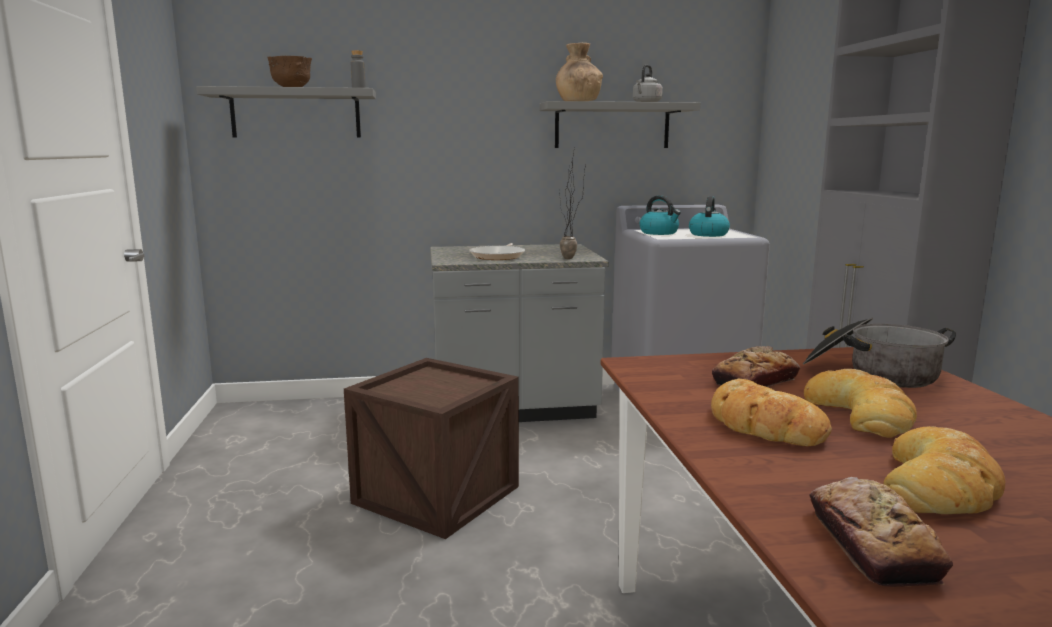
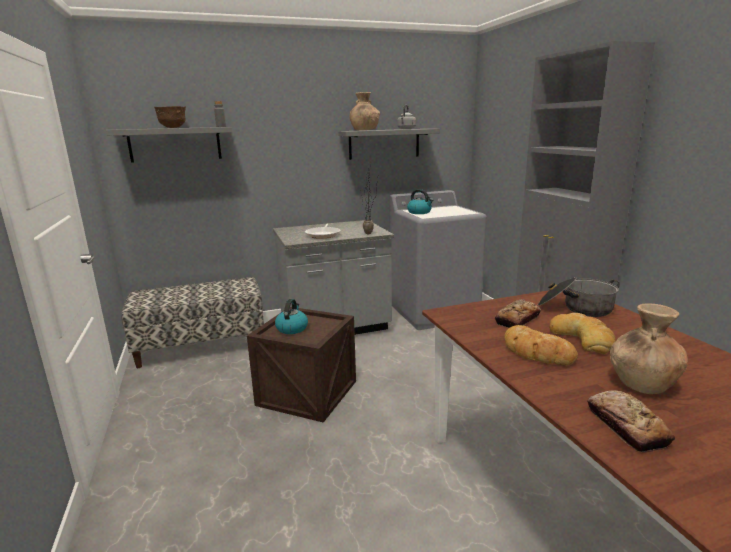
camera: 10 degrees left, 5 degrees up
(308, 416) = (202, 346): none -> bench
(708, 234) = (449, 212): kettle -> kettle (292, 328)
(940, 485) = (642, 383): bread -> brown vase

